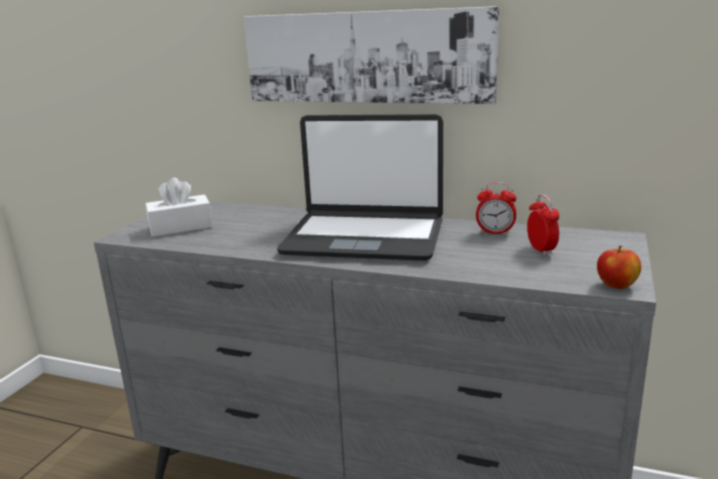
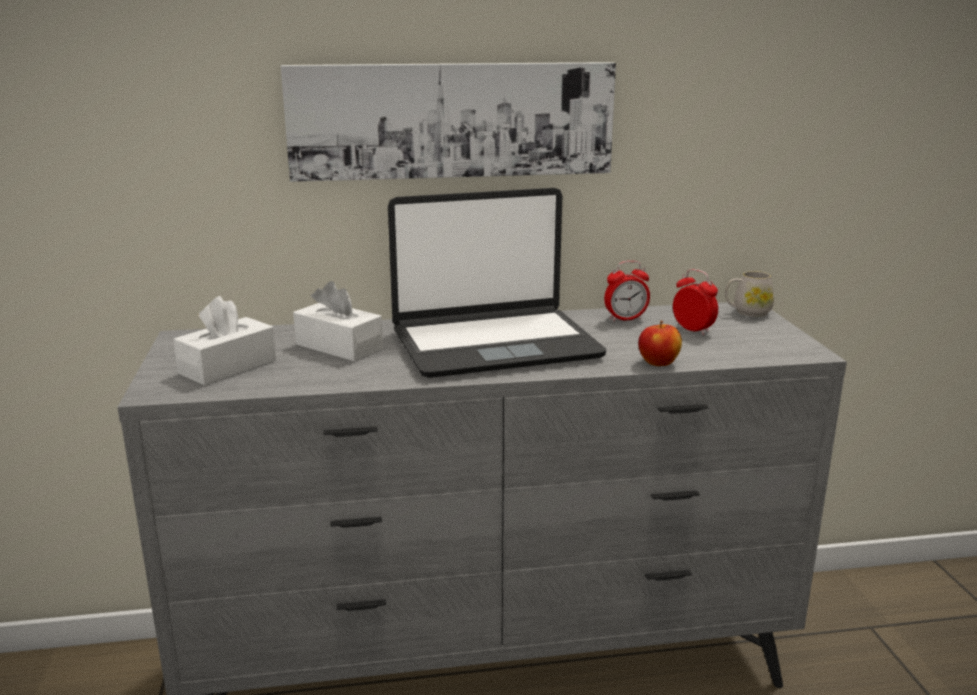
camera: 30 degrees left, 0 degrees up
(261, 224) = (339, 347): none -> white tissue box
(616, 242) = (747, 312): none -> white mug
(617, 285) = (799, 352): apple -> apple (658, 363)

